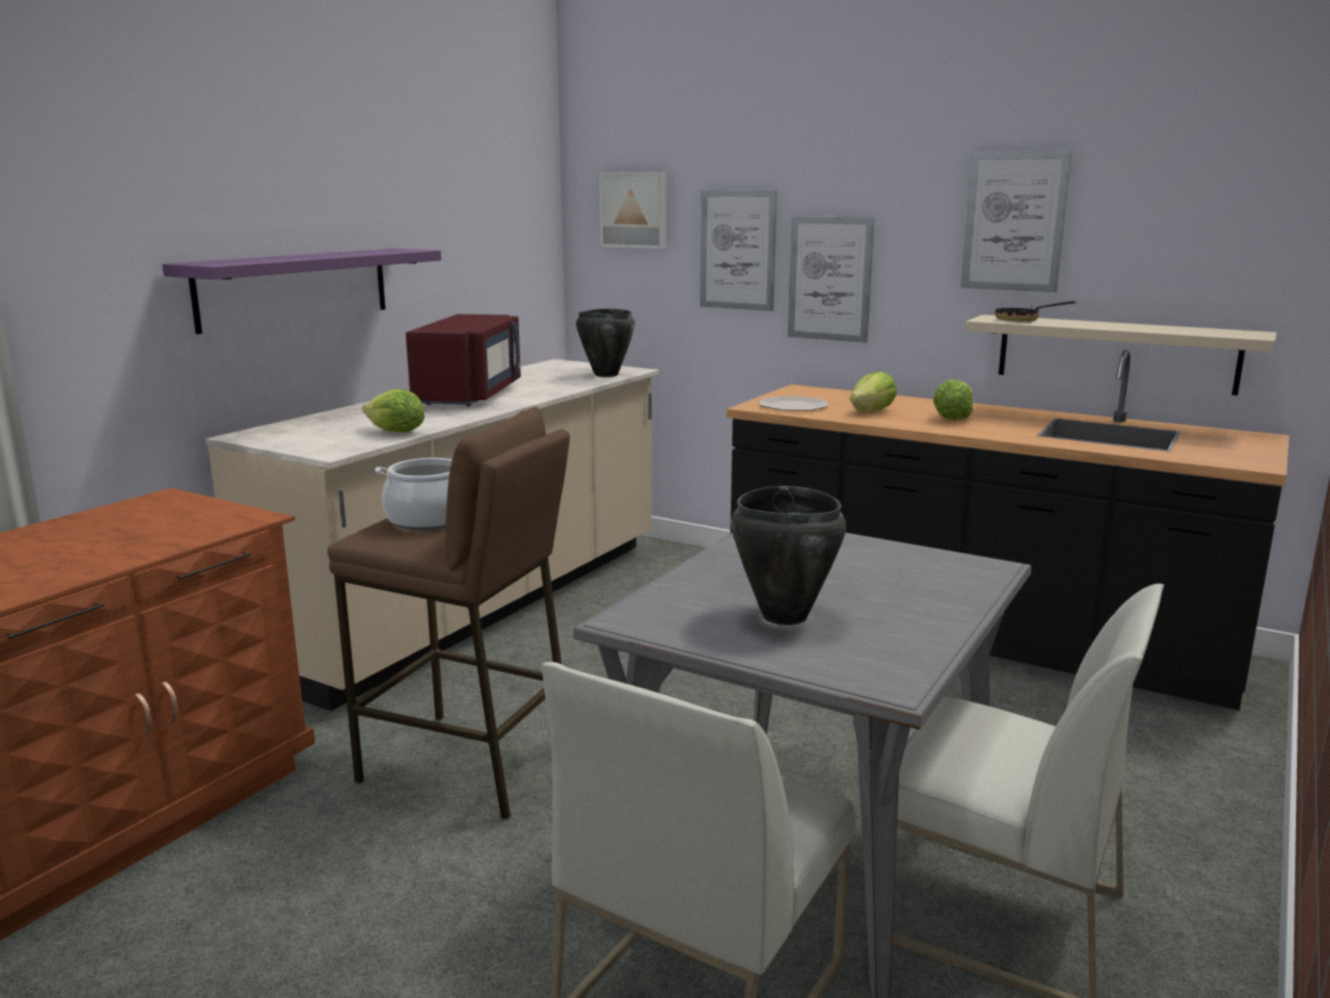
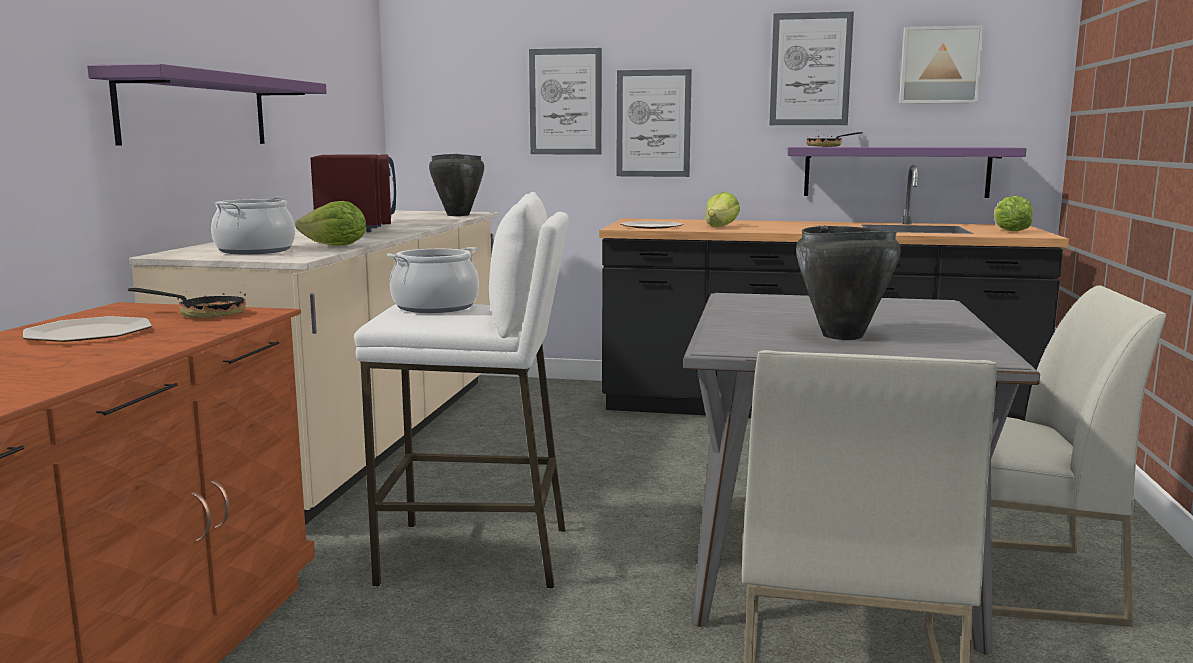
camera: 20 degrees left, 5 degrees down
(90, 534) = (90, 333): none -> plate
(206, 516) = (203, 314): none -> frying pan
(317, 435) = (255, 250): none -> cooking pot
(468, 765) = (476, 556): brown stool -> white stool
(635, 210) = (461, 69): picture -> picture (939, 65)
(952, 419) = (789, 227): lettuce -> lettuce (1009, 231)
(1115, 353) = (896, 172): beige shelf -> purple shelf

